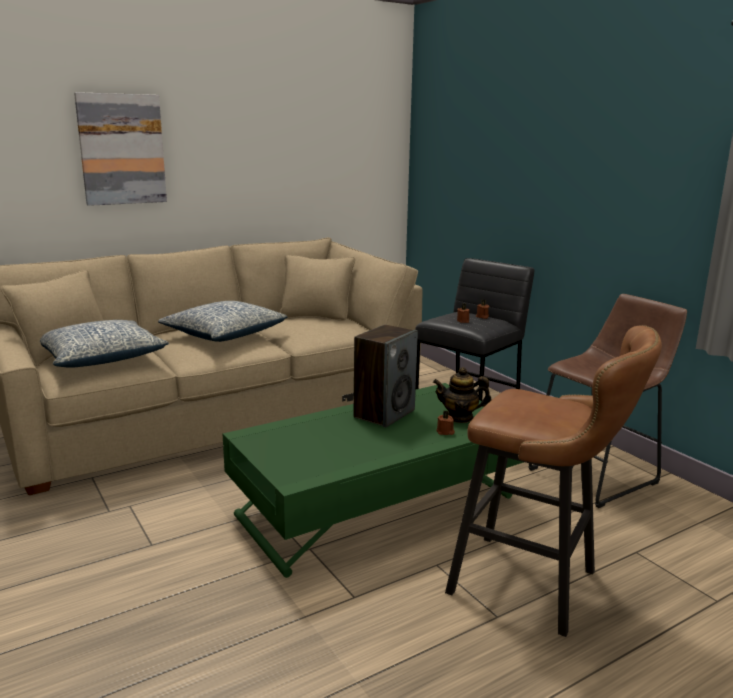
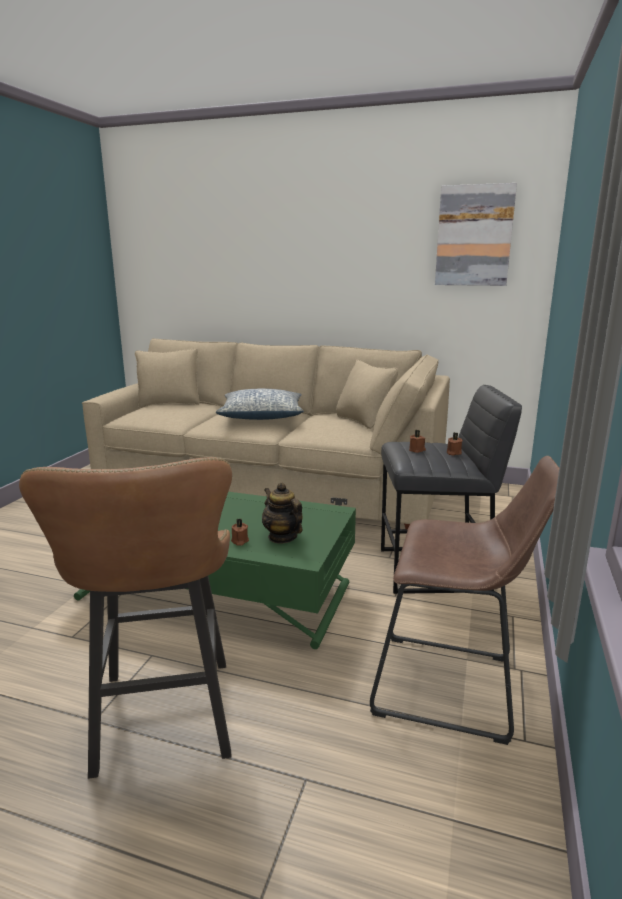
camera: 50 degrees right, 0 degrees up
(101, 357) = (164, 411): pillow -> none
(122, 149) = (255, 260): picture -> picture (474, 236)
(384, 413) = (242, 509): speaker -> none

